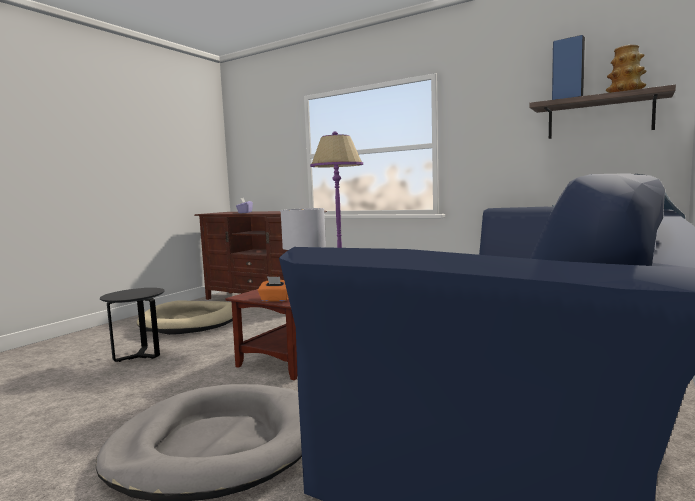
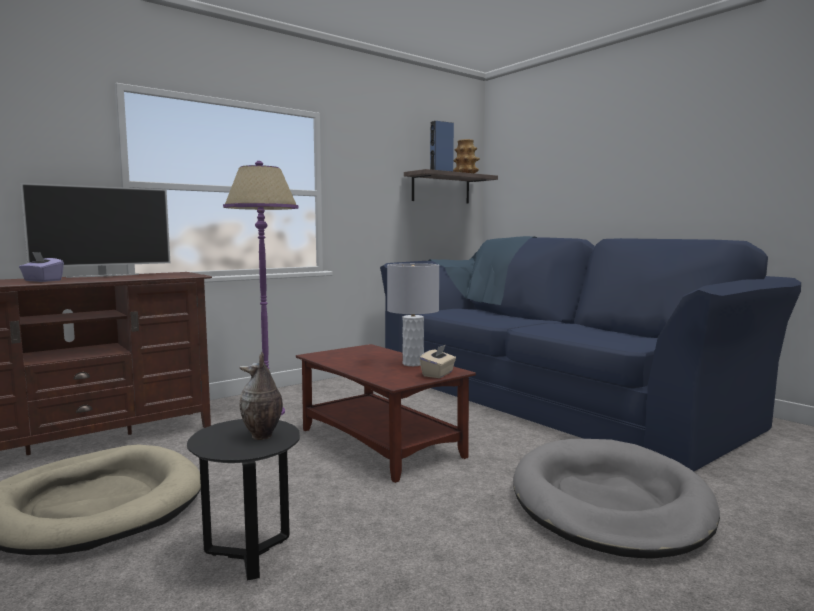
camera: 70 degrees left, 0 degrees up
(132, 295) = (262, 436): none -> vase
(276, 300) = (438, 374): orange tissue box -> beige tissue box
(279, 211) = (103, 276): none -> television

